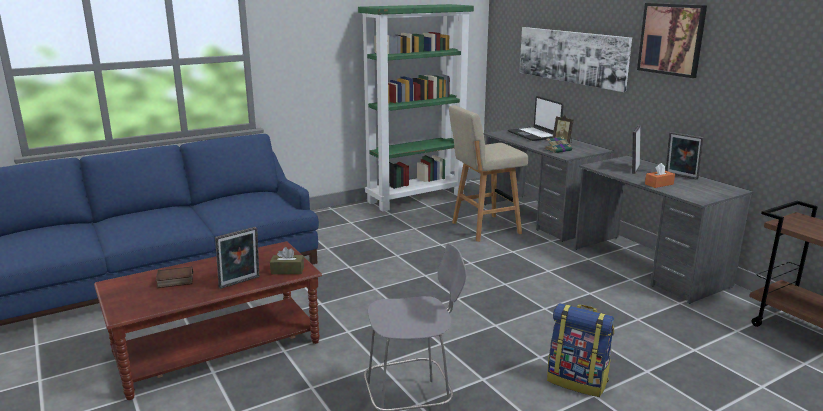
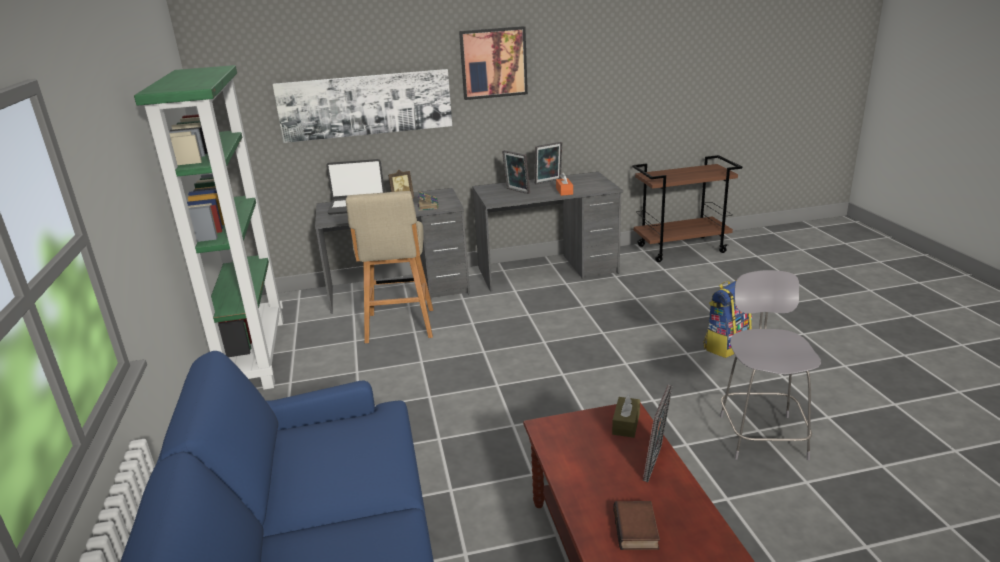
camera: 70 degrees left, 5 degrees up
(240, 283) = (656, 464): picture frame -> picture frame turned 45 degrees clockwise

